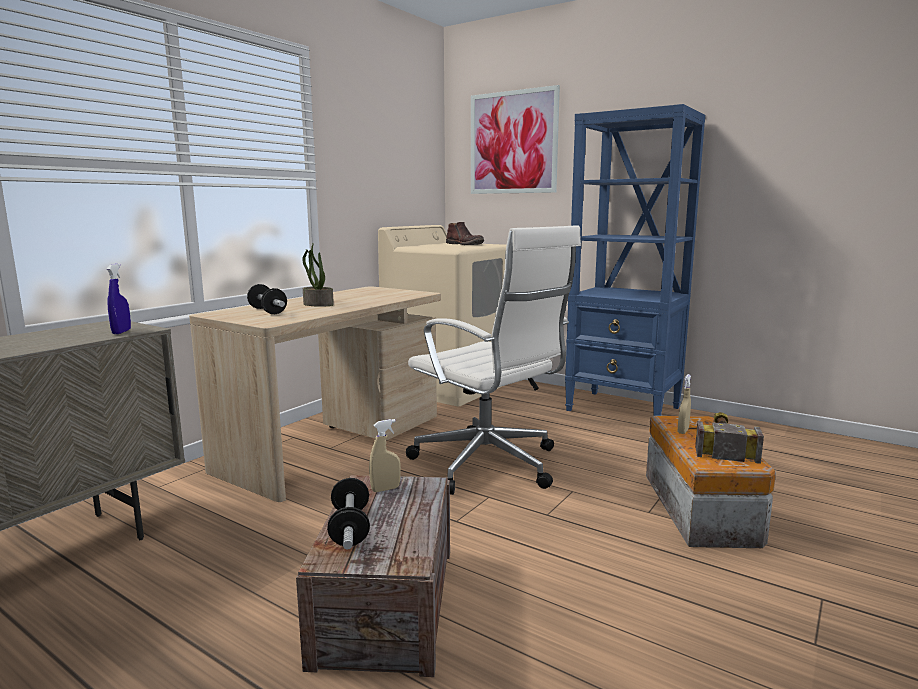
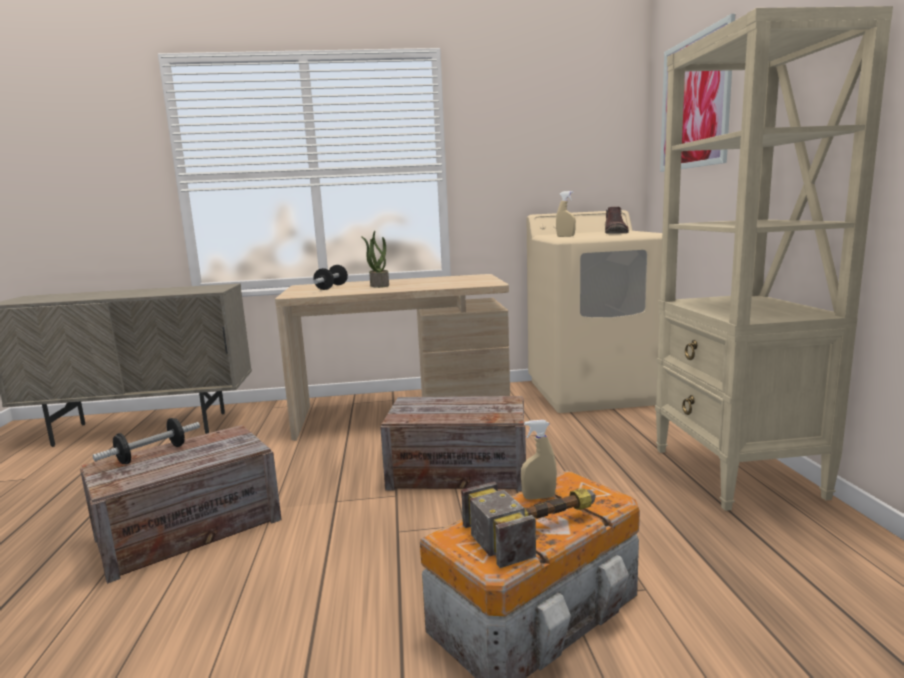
camera: 50 degrees right, 0 degrees up
(121, 332) = (200, 291): blue spray bottle -> none
(385, 489) = (226, 440): beige spray bottle -> beige spray bottle (565, 236)
(489, 465) = (457, 471): white office chair -> crate
(624, 409) = (736, 473): blue bookcase -> beige bookcase

